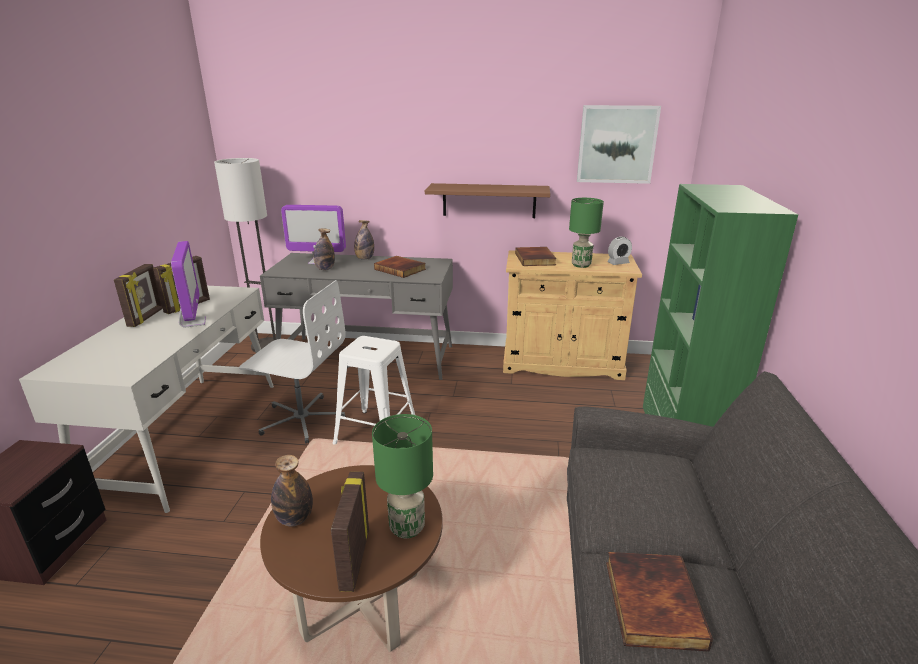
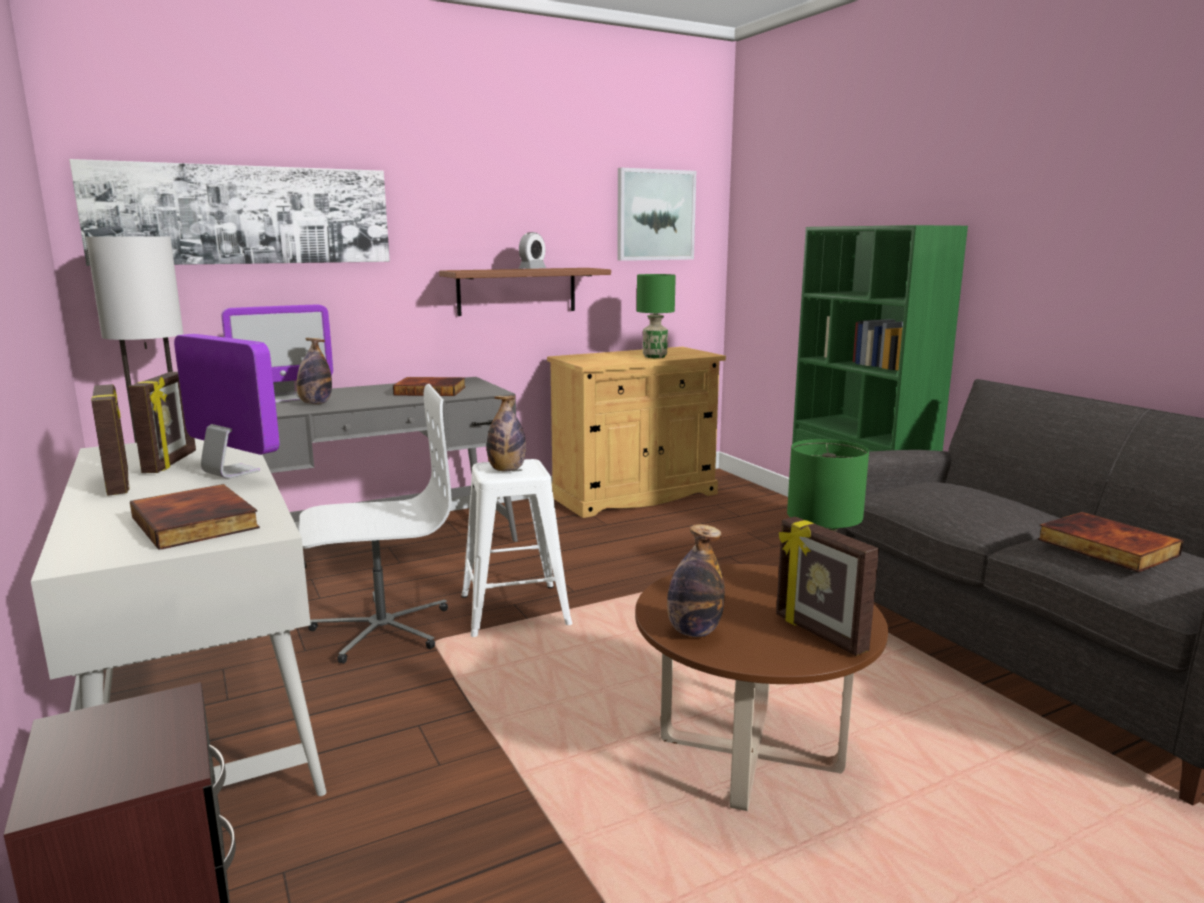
camera: 35 degrees left, 10 degrees down
(309, 144) = (244, 215): none -> picture
(365, 258) = (352, 389): bottle -> bottle (507, 470)
(536, 259) = (597, 358): book -> book (198, 522)
(618, 263) = (686, 352): alarm clock -> alarm clock (532, 269)

